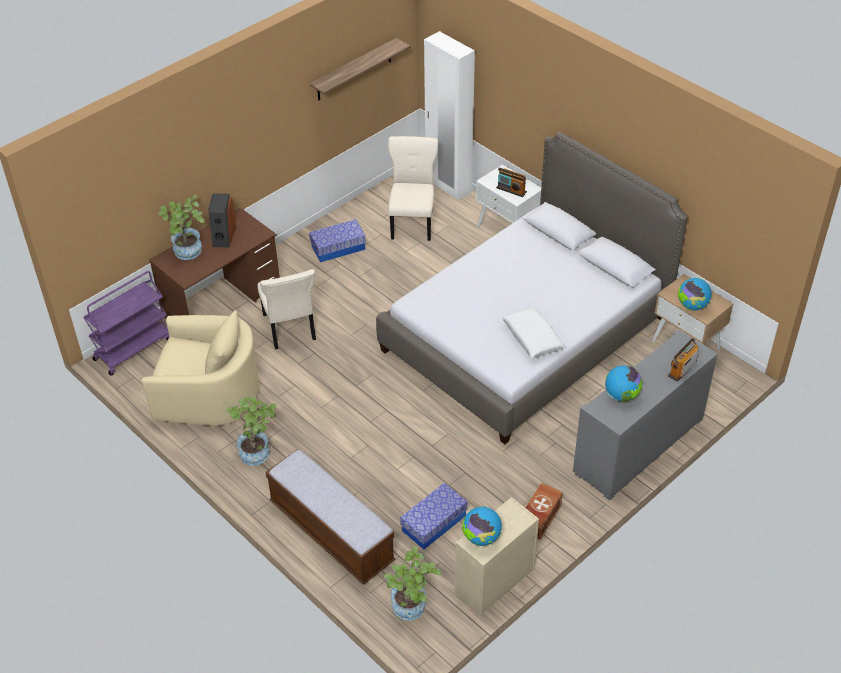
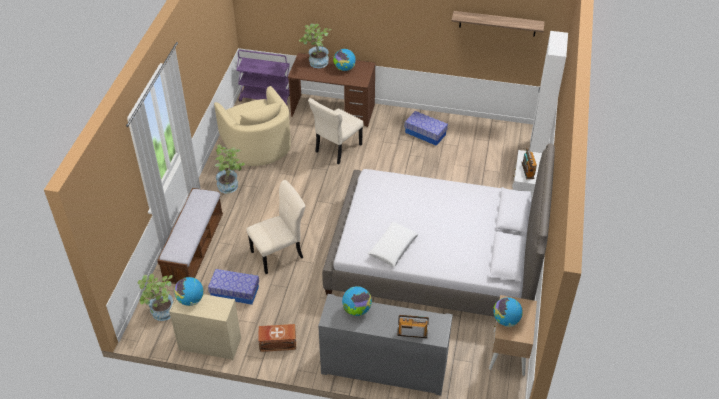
camera: 55 degrees right, 0 degrees up
(223, 236) = (344, 68): speaker -> globe
(413, 222) = (483, 154): beige chair -> beige chair (279, 254)

